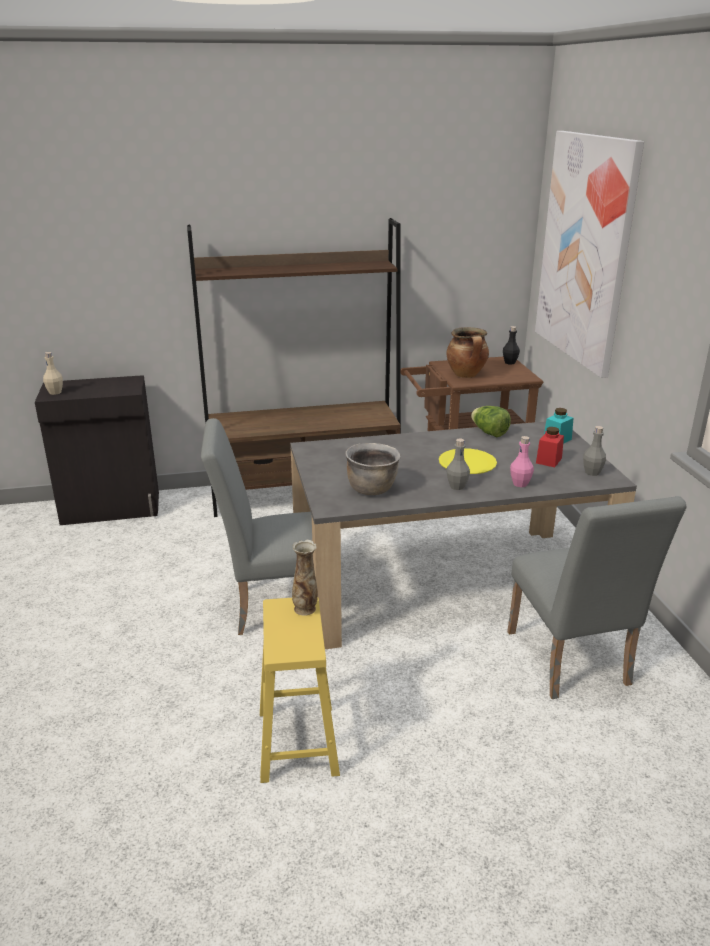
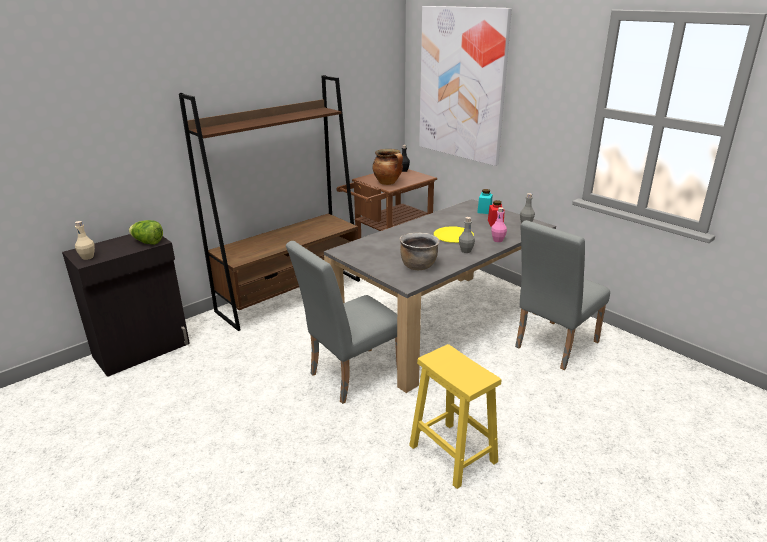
camera: 30 degrees left, 0 degrees up
(305, 608) = (451, 354): vase -> none
(489, 433) = (441, 215): lettuce -> lettuce (147, 242)
(570, 664) = (552, 346): grey chair -> grey chair turned 90 degrees clockwise

